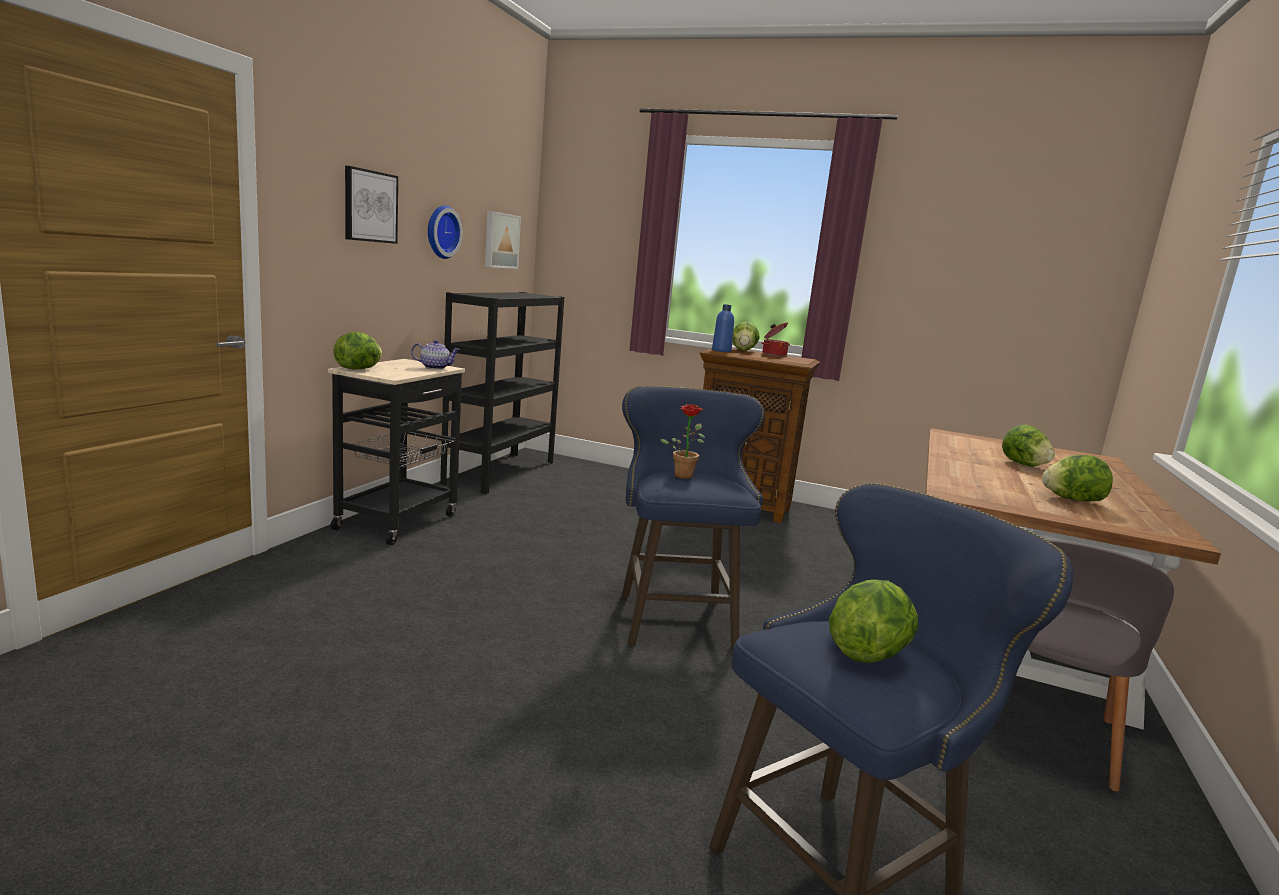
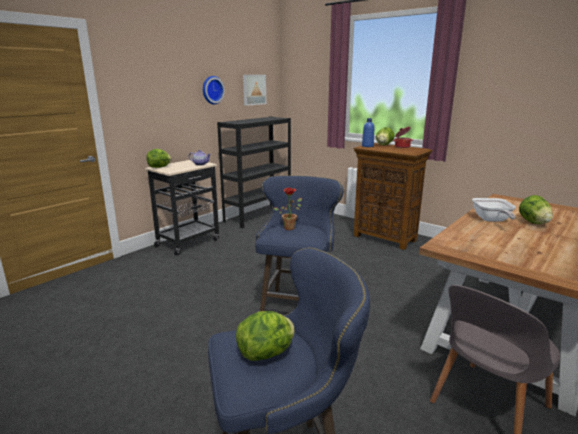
camera: 20 degrees right, 5 degrees up
(370, 206) = (164, 82): picture -> none
(972, 462) = (492, 220): none -> frying pan
(1072, 499) = (538, 252): lettuce -> none

